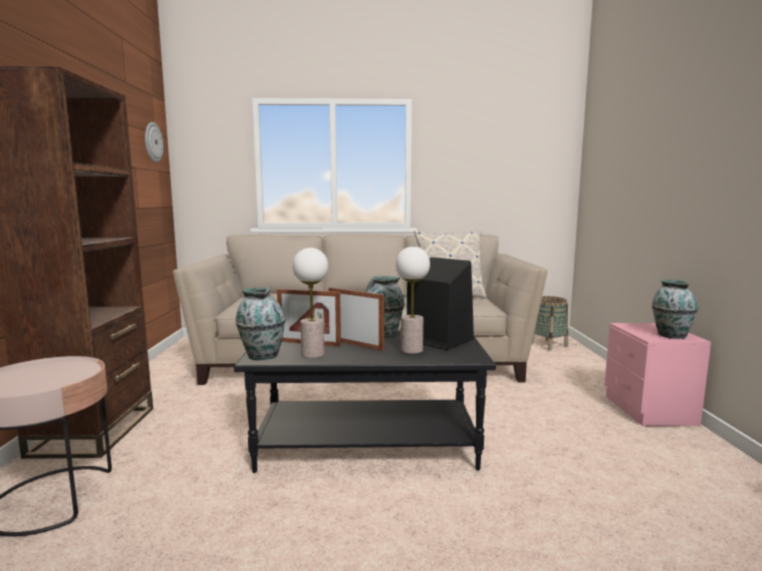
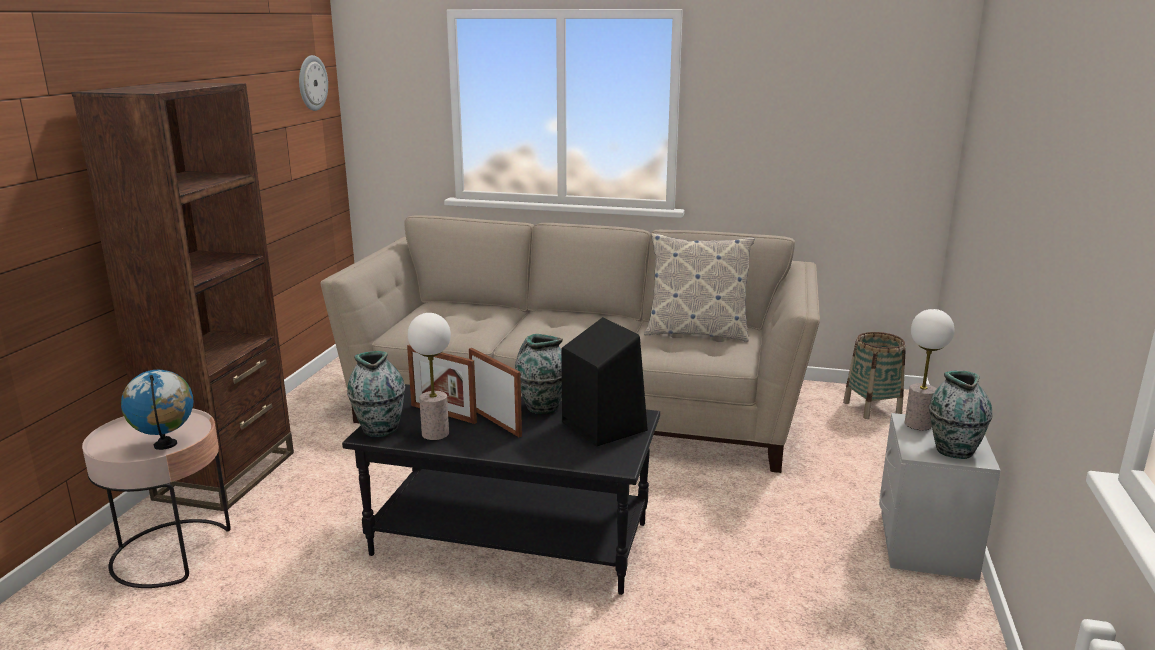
camera: 15 degrees right, 10 degrees up
(58, 381) = (166, 445): none -> globe
(411, 350) = (554, 441): table lamp -> table lamp (918, 424)
(649, 410) = (925, 544): pink nightstand -> grey nightstand

